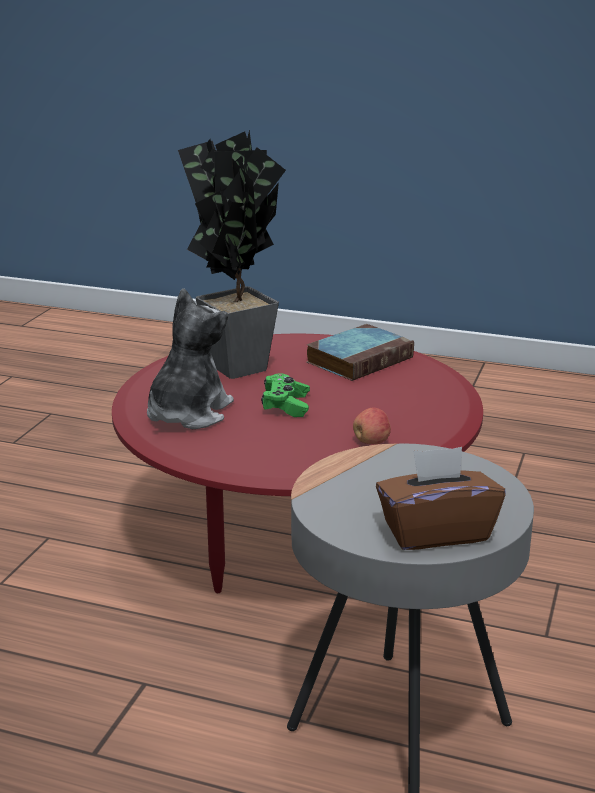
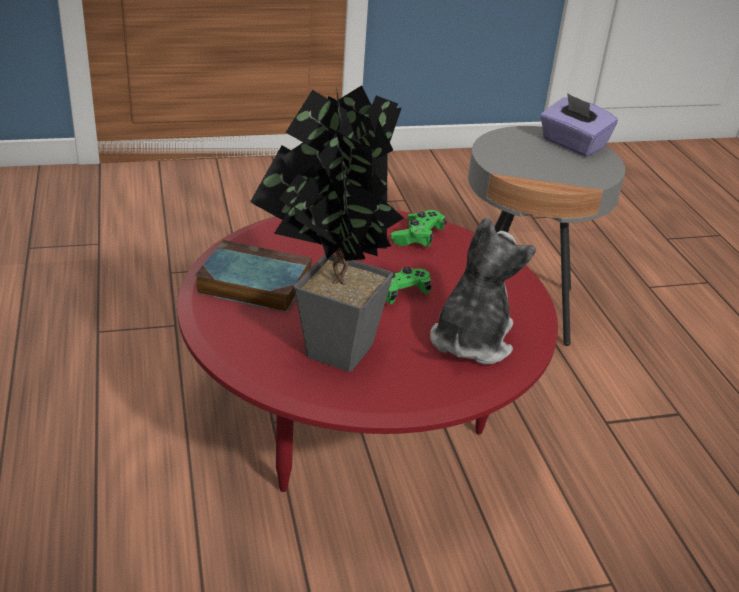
camera: 125 degrees left, 10 degrees up
(187, 413) = (471, 340): plush toy -> plush toy turned 120 degrees clockwise
(372, 442) = (418, 237): apple -> green game controller
(436, 532) = (572, 145): brown tissue box -> purple tissue box

